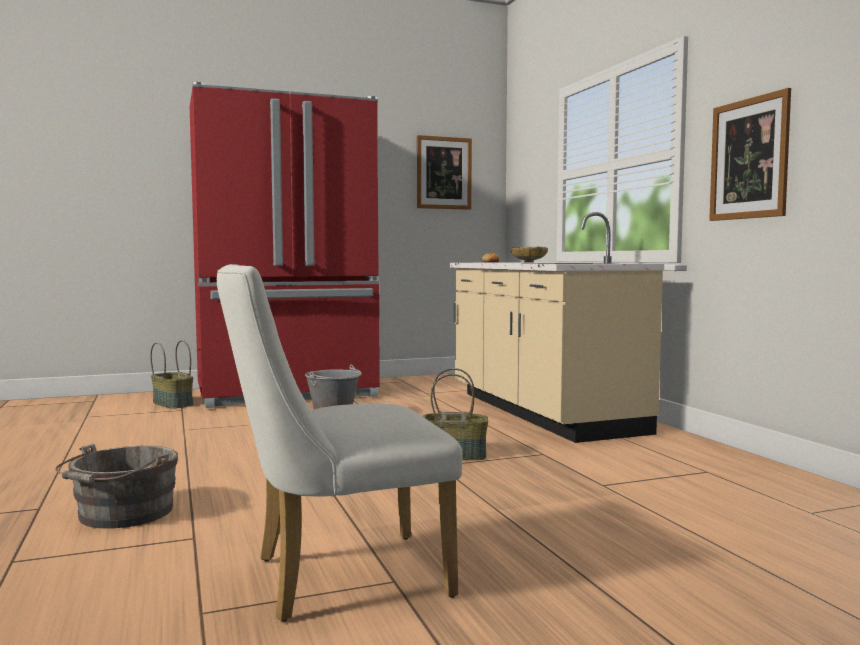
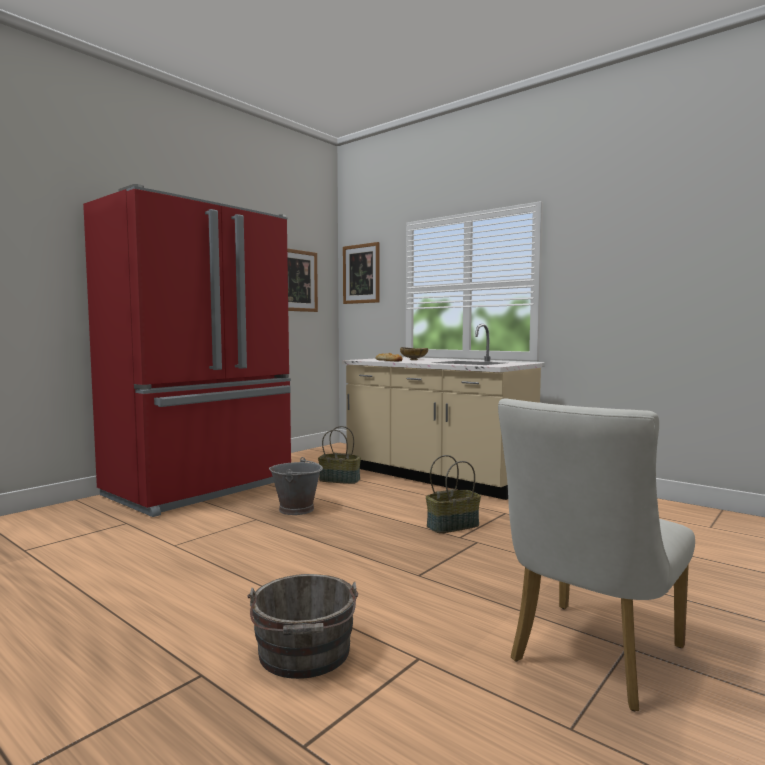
camera: 30 degrees left, 0 degrees up
(173, 404) = (102, 517): basket -> basket (340, 480)
(749, 159) = (603, 293): picture -> picture (361, 274)

